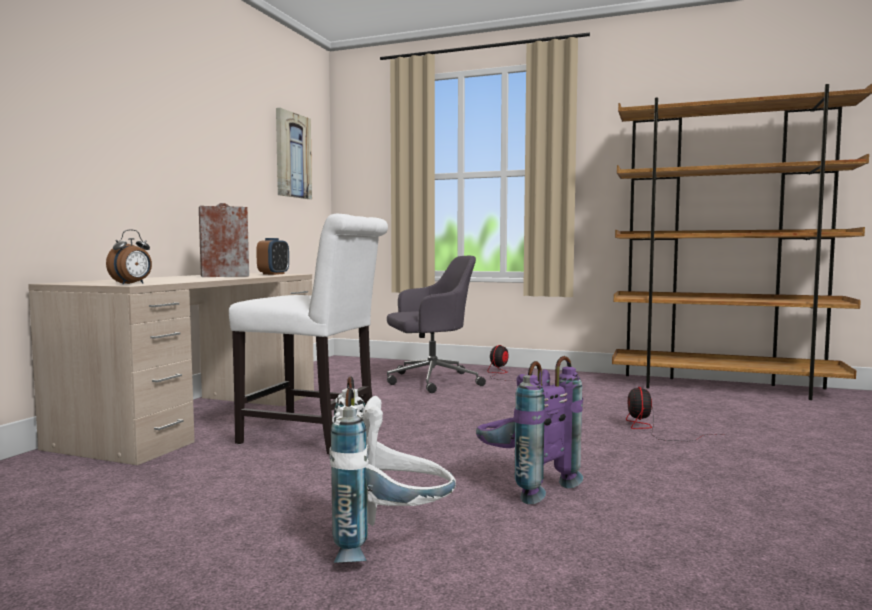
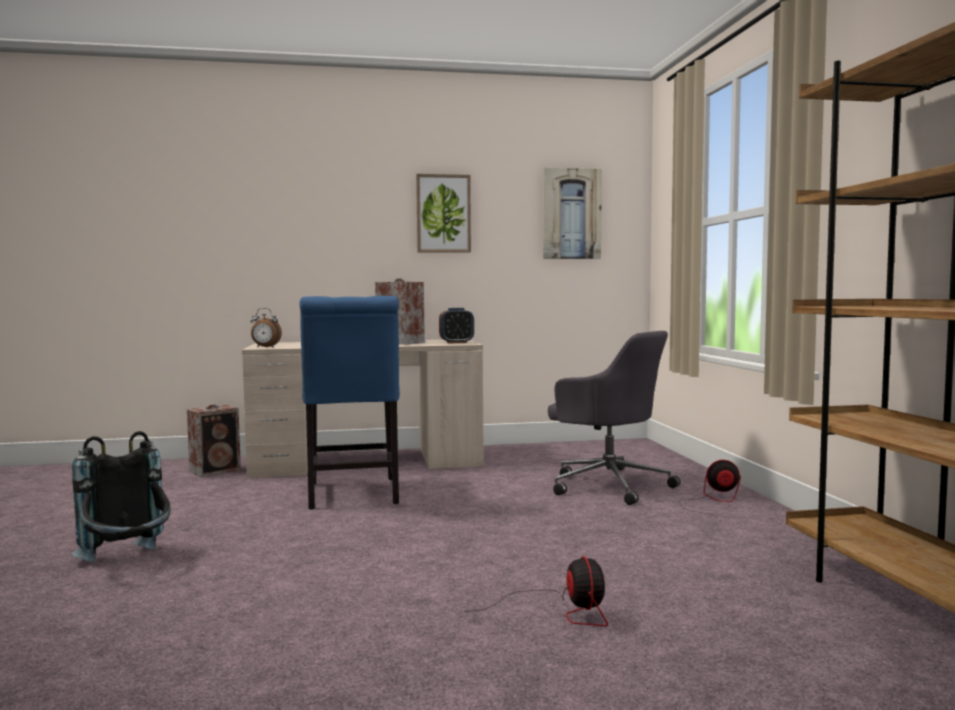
camera: 60 degrees right, 0 degrees up
(54, 475) = (216, 470): none -> speaker
(211, 136) = (443, 213): none -> picture
(315, 436) = (353, 495): white chair -> blue chair
(389, 543) = (128, 563): white backpack -> black backpack
(523, 485) = (280, 579): purple backpack -> none
(654, 429) = (561, 611): fan -> fan turned 105 degrees clockwise

